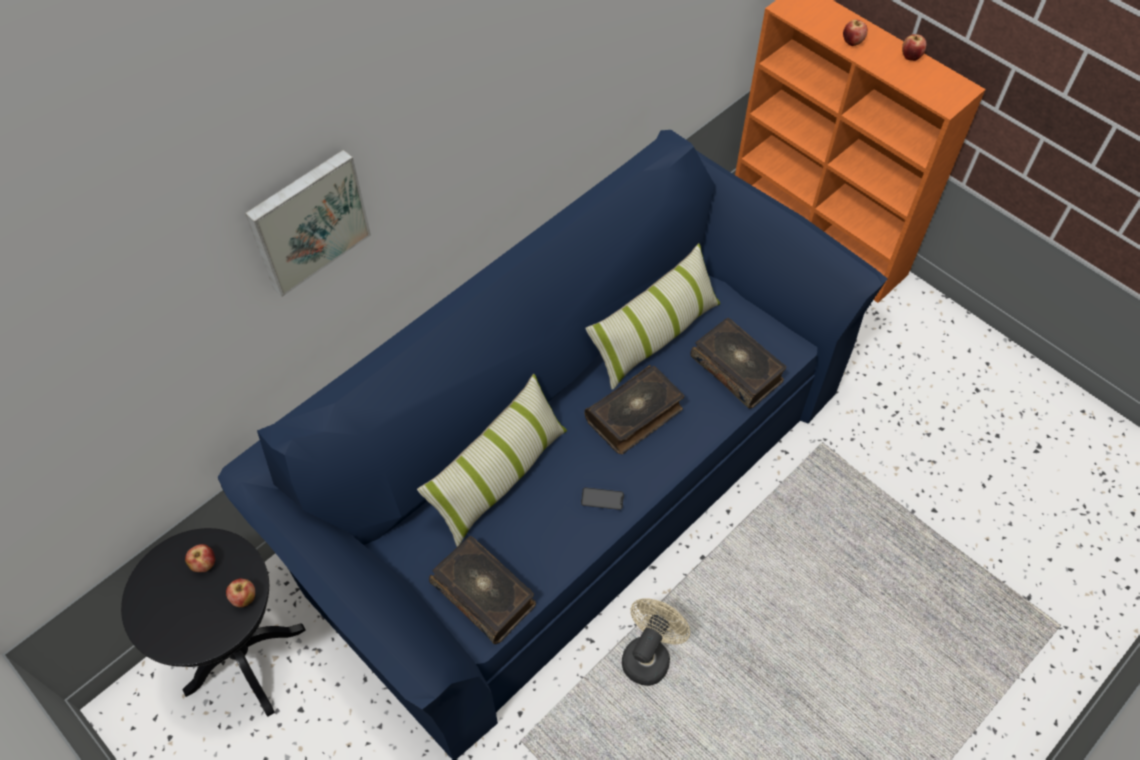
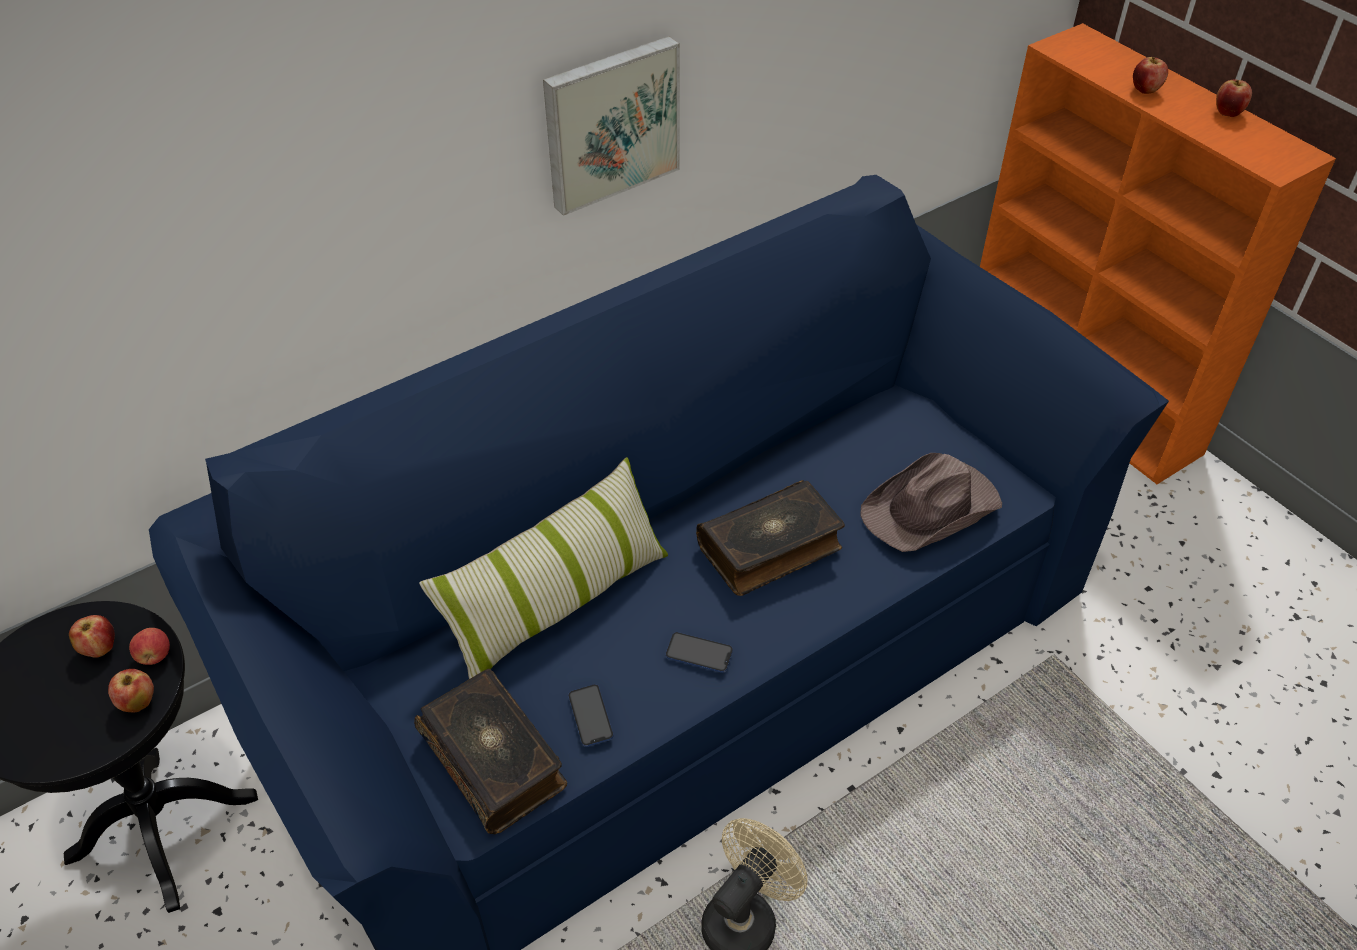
camera: 10 degrees right, 10 degrees down
(244, 564) = (155, 656): none -> apple
(307, 220) = (310, 148): picture -> picture (610, 123)
(540, 554) = (590, 716): none -> phone
(654, 335) = (820, 452): pillow -> none
(737, 369) = (932, 508): book -> brown hat

